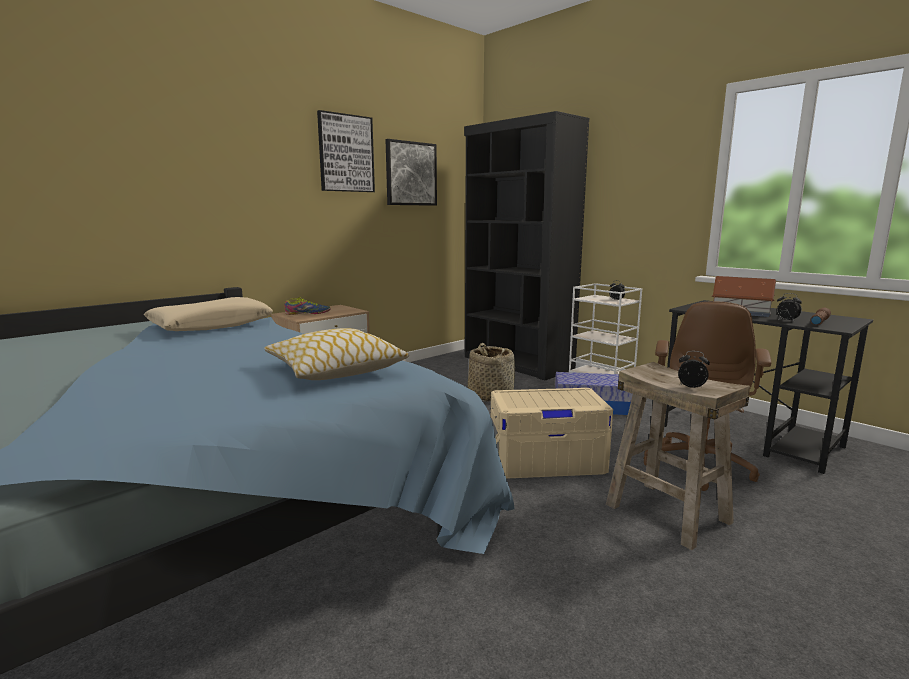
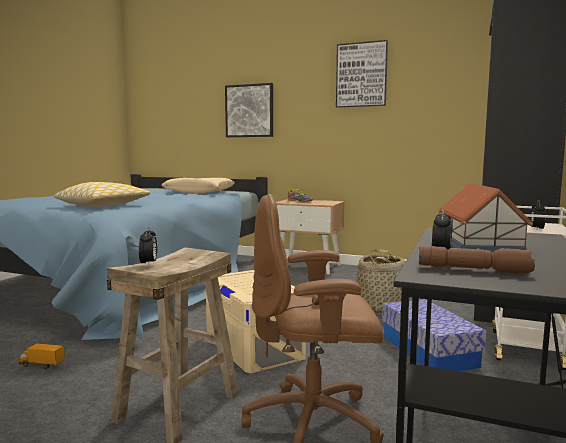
camera: 65 degrees right, 5 degrees down
(411, 174) = (433, 85): picture -> picture (249, 111)
(533, 597) = (42, 365): none -> toy truck

